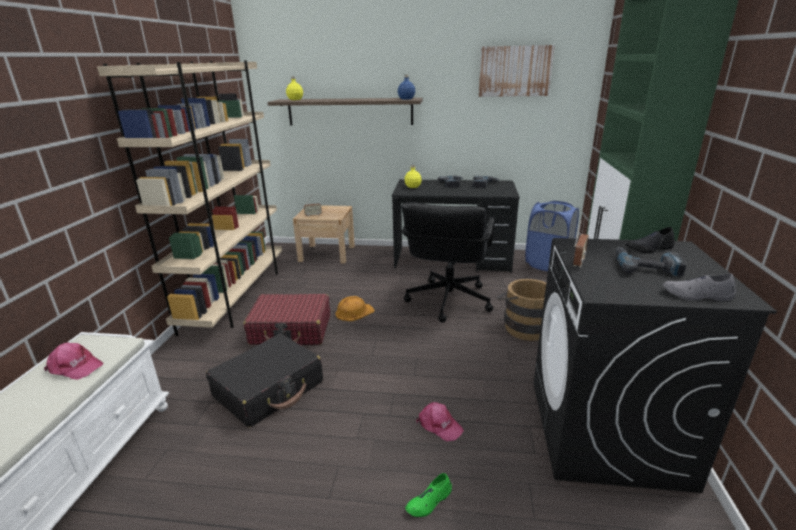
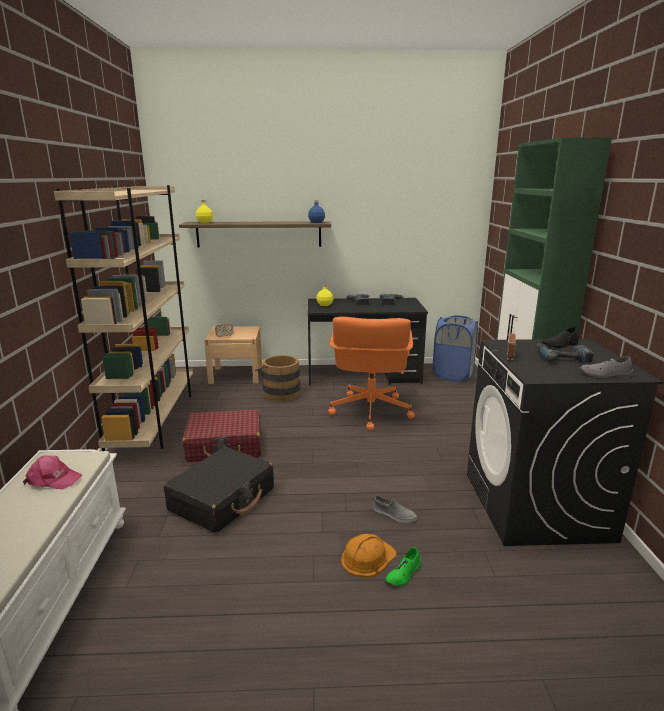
camera: 10 degrees left, 5 degrees down
(354, 312) = (282, 426): orange hard hat -> orange hard hat (367, 558)
(439, 425) = (394, 514): pink cap -> grey shoe
(447, 301) = (370, 411): black office chair -> orange office chair
(515, 71) = (414, 198): picture -> none
(523, 326) = (445, 429): brown bucket -> brown bucket (279, 393)

